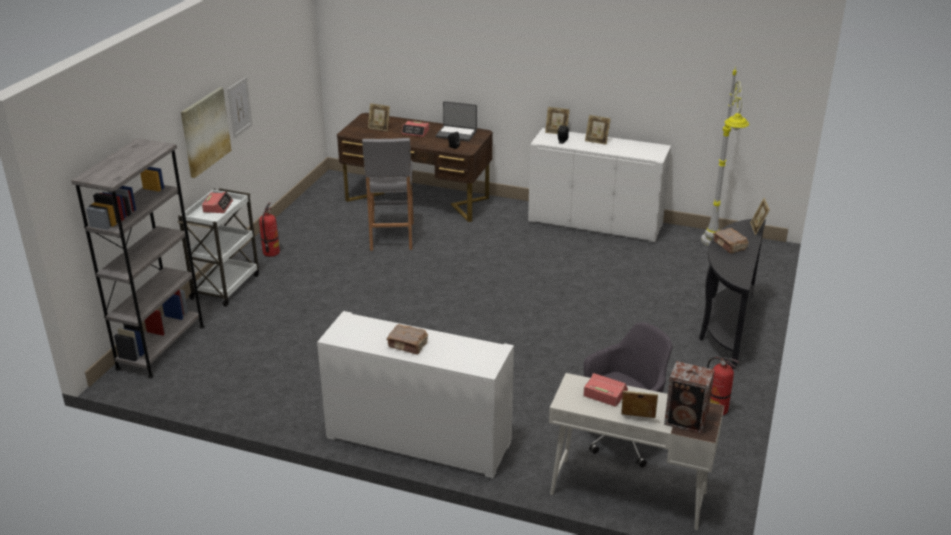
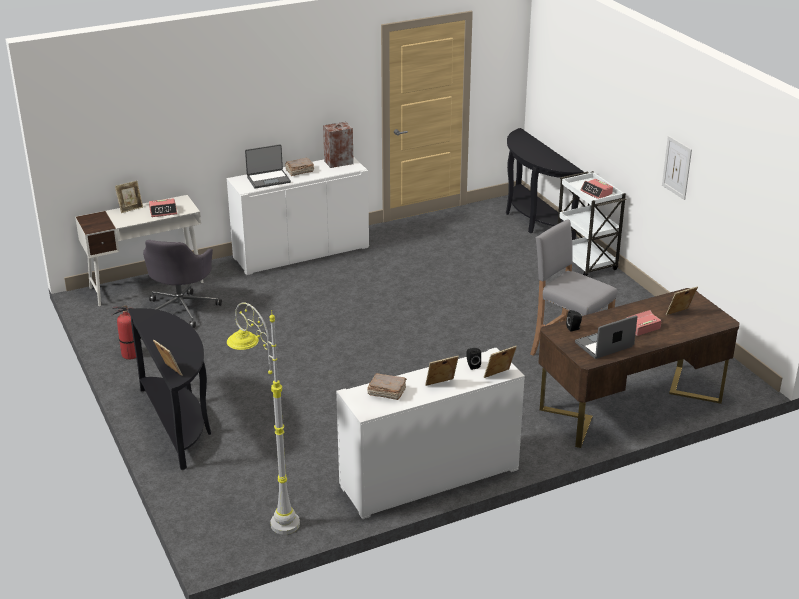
camera: 135 degrees right, 0 degrees up
(161, 347) = (532, 219): grey bookcase -> black console table
(205, 131) = (638, 144): picture -> none
(271, 253) = (617, 295): fire extinguisher -> none
(455, 351) = (268, 179): none -> laptop
(687, 421) = (100, 218): speaker -> speaker (337, 162)
(729, 246) = (179, 341): brown book -> brown book (386, 392)

